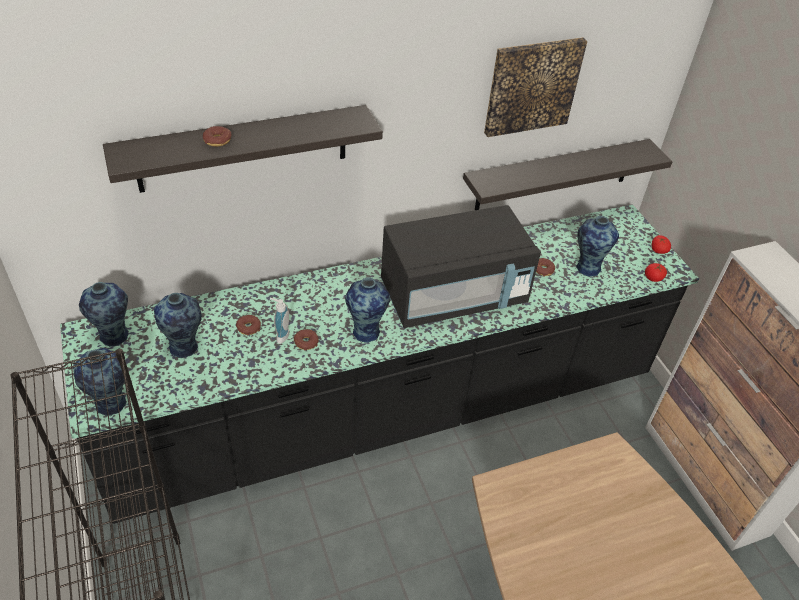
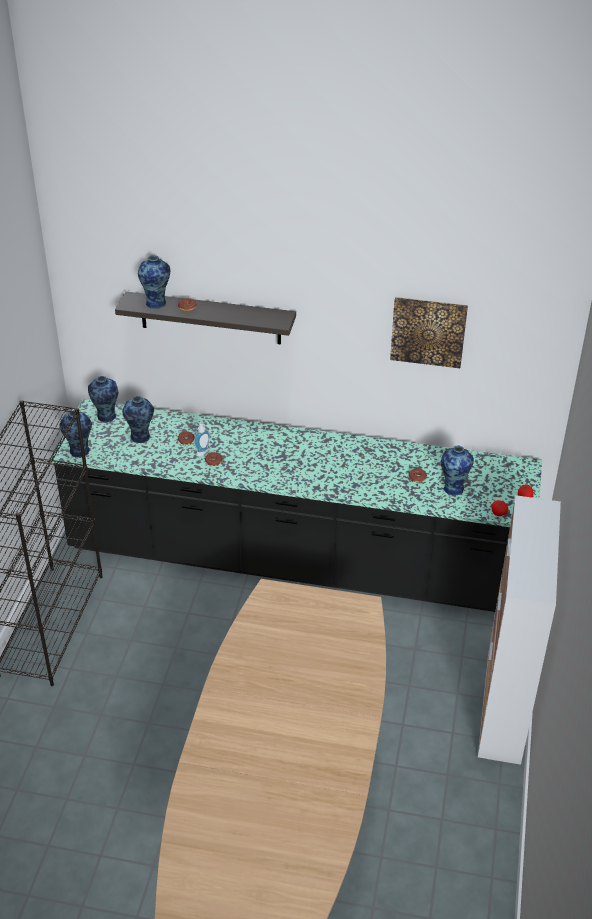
camera: 35 degrees right, 5 degrees down
(366, 331) = (257, 469): vase -> vase (156, 303)
(453, 295) = (335, 470): black microwave -> none
(555, 175) = (461, 409): shelf -> none

